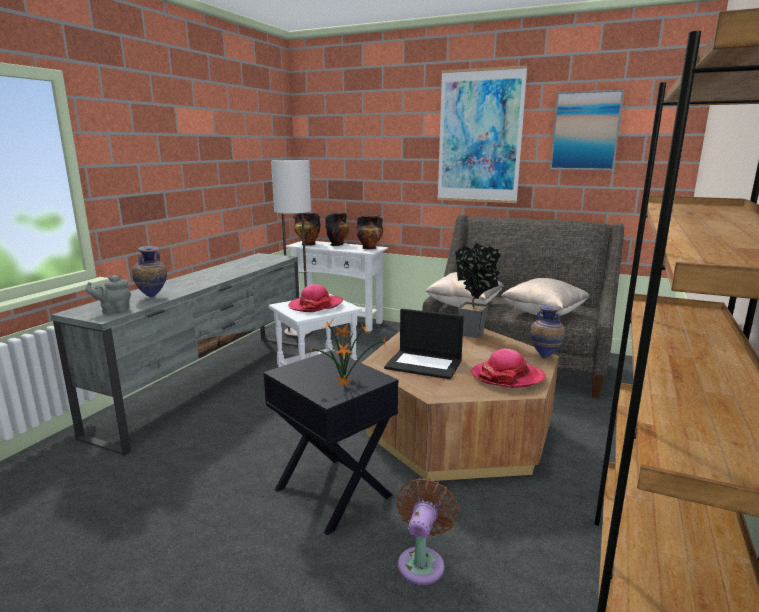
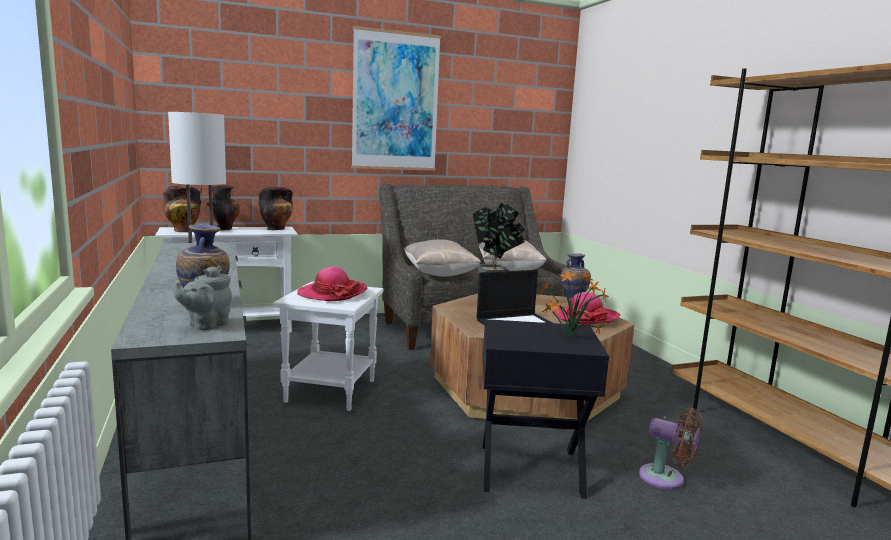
camera: 45 degrees left, 5 degrees down
(422, 561) = (666, 479): brown fan -> brown fan turned 150 degrees clockwise
(585, 131) = (490, 103): picture -> none

